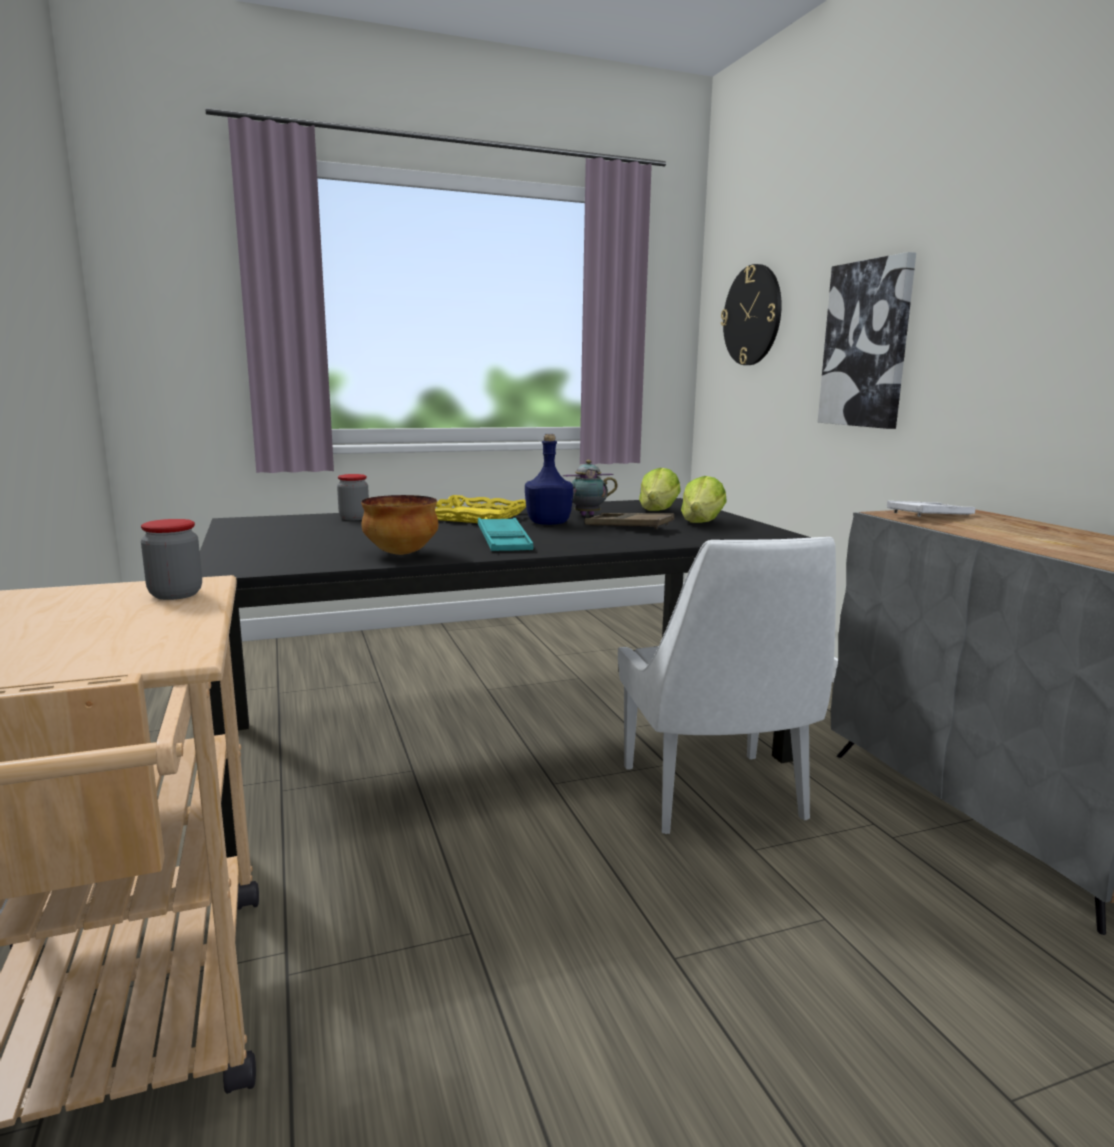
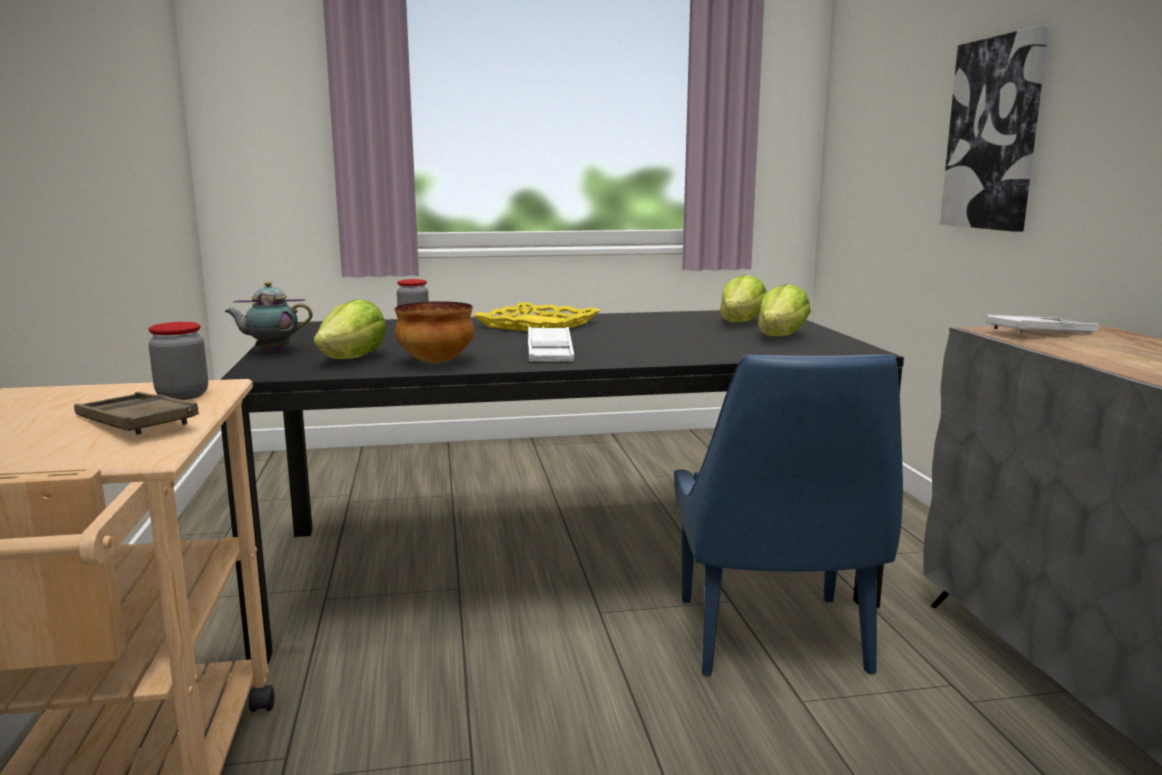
camera: 10 degrees right, 0 degrees up
(316, 552) = (354, 358): none -> lettuce
(504, 542) = (550, 352): turquoise tray -> white tray
(547, 523) = (609, 333): blue bottle -> none
(585, 515) = (656, 326): teapot -> teapot (271, 351)
(628, 527) = (695, 339): brown tray -> brown tray (136, 423)
(714, 796) = (773, 639): white chair -> blue chair
(752, 315) = (877, 103): wall clock -> none

